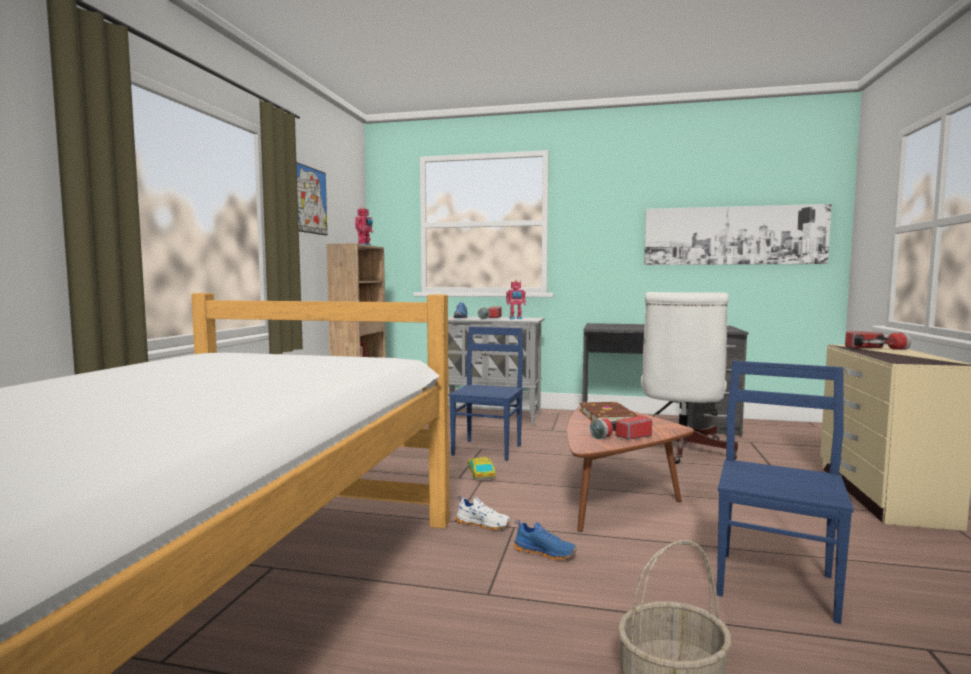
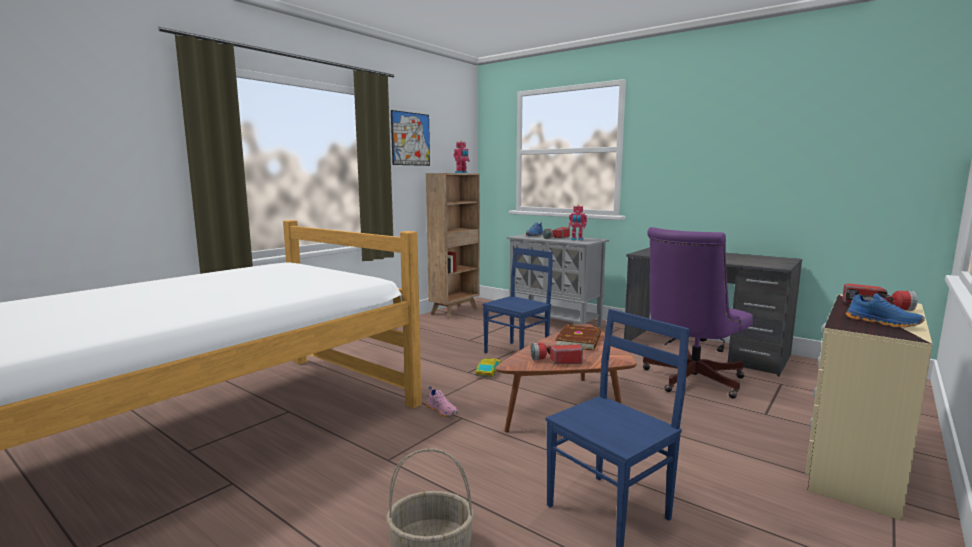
camera: 25 degrees right, 5 degrees up
(483, 524) = (442, 411): white shoe -> pink shoe
(545, 552) = (460, 441): blue shoe -> blue shoe (883, 323)
(680, 451) = (689, 381): white office chair -> purple office chair
(733, 235) = (813, 161): picture -> none

